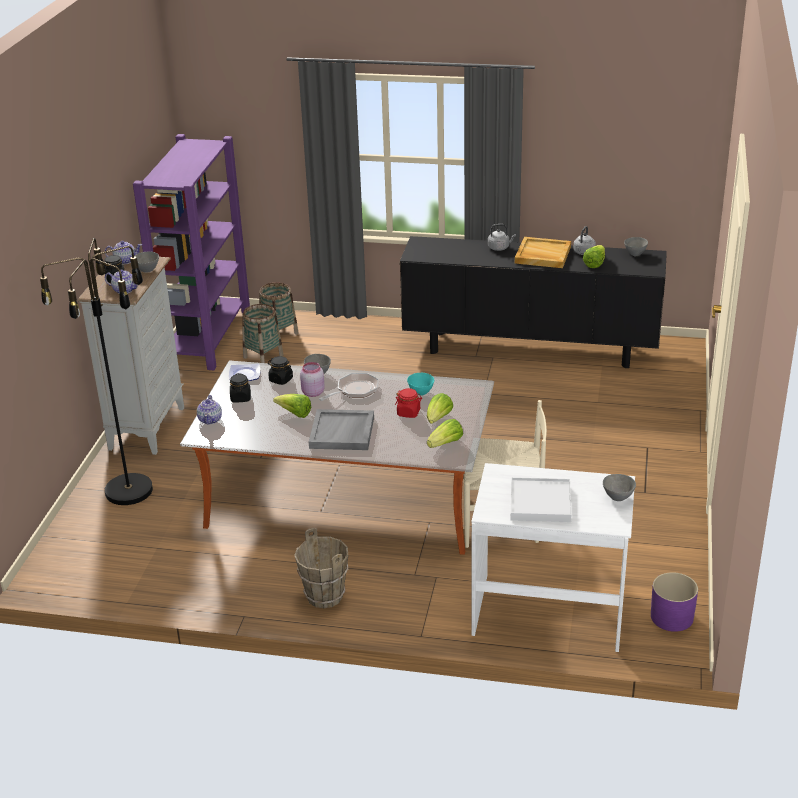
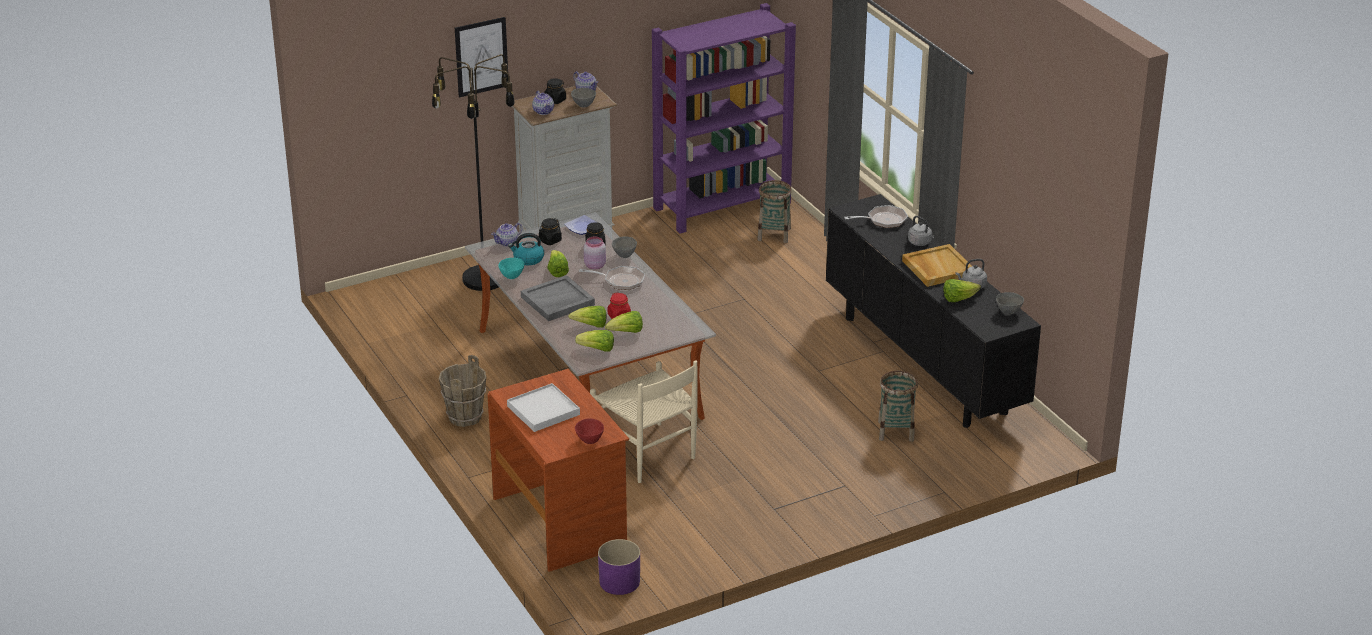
camera: 50 degrees right, 0 degrees up
(49, 258) = (481, 56): none -> picture
(253, 420) = (528, 259): none -> kettle
(263, 356) = (730, 244): basket -> basket (896, 431)
(404, 432) = (591, 326): none -> lettuce
(421, 393) = (654, 310): turquoise bowl -> turquoise bowl (512, 277)
(449, 248) = (883, 220): none -> frying pan
(549, 611) = (561, 522): white desk -> brown desk
(617, 498) = (589, 440): grey bowl -> red bowl

